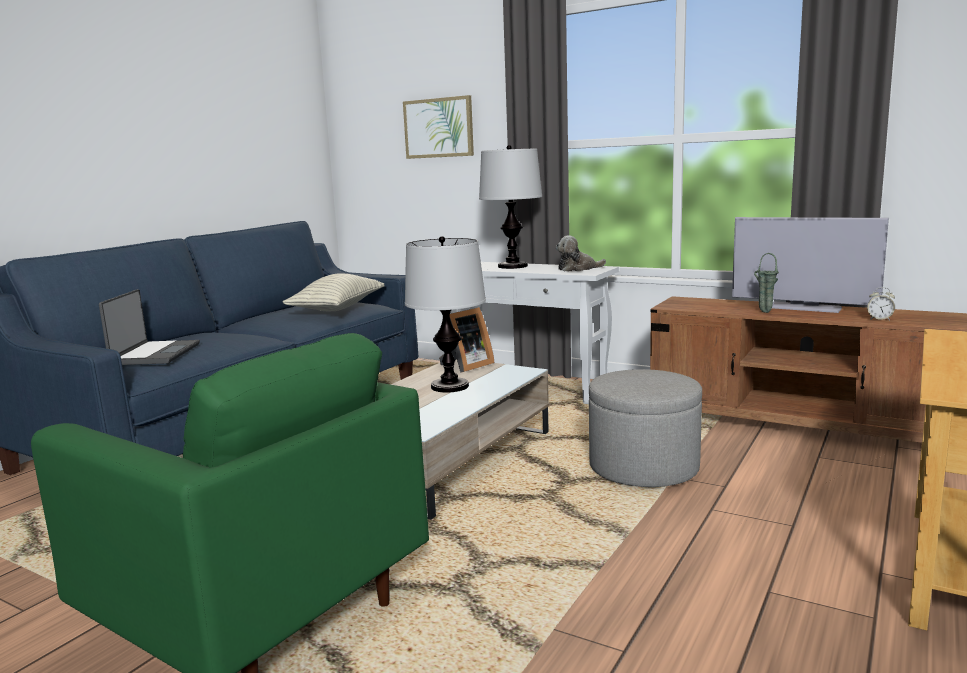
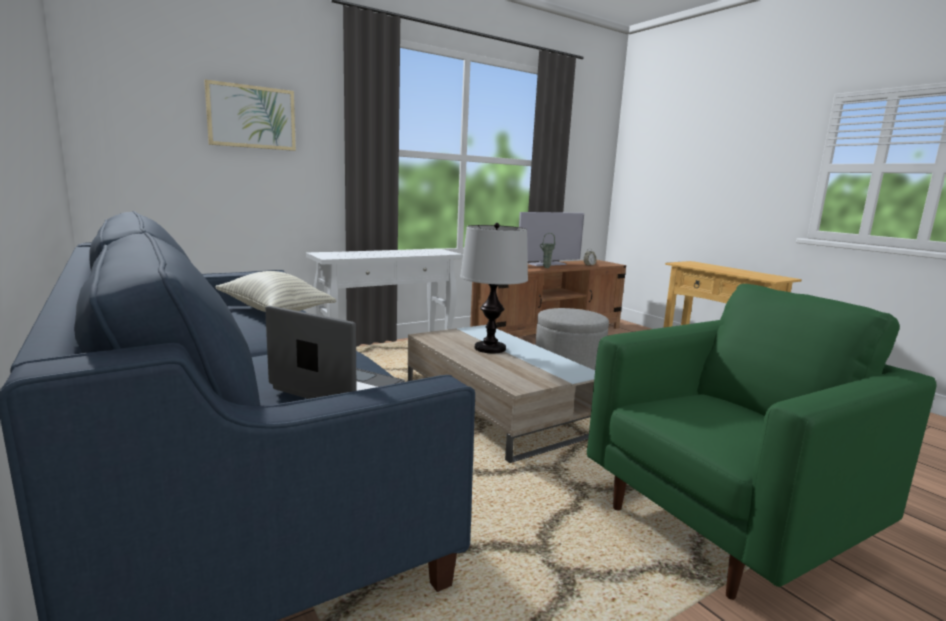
camera: 65 degrees left, 0 degrees up
(466, 366) = (443, 335): picture frame -> none
(513, 266) = (373, 253): table lamp -> none
(578, 269) = (427, 251): plush toy -> none

